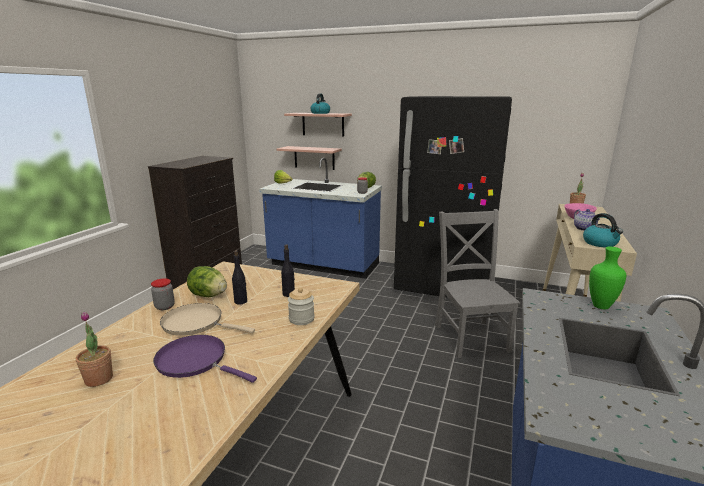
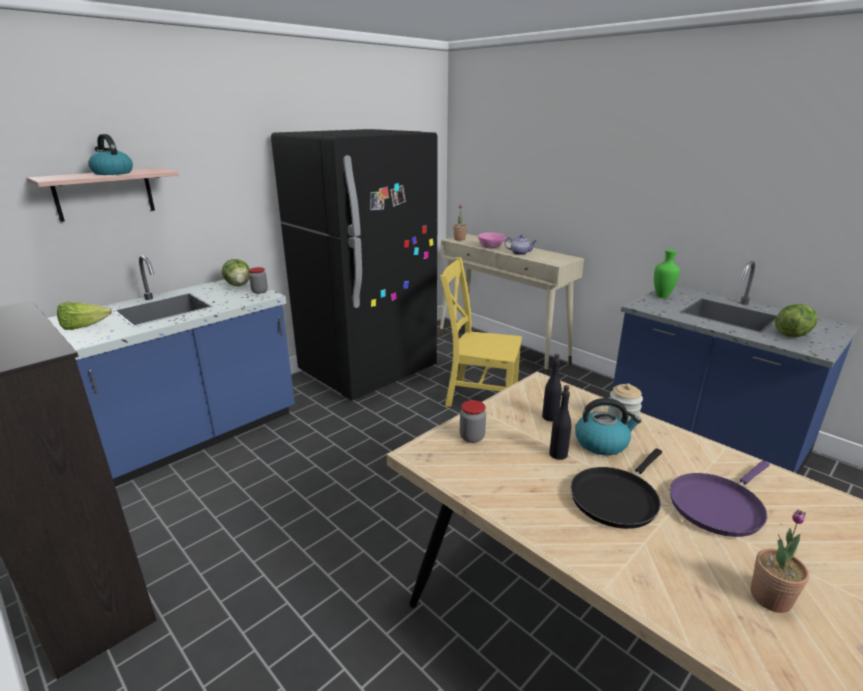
camera: 65 degrees left, 5 degrees up
(165, 307) = (549, 526): jar -> jar (472, 437)
(196, 323) = (616, 498): beige frying pan -> black frying pan
(208, 295) = (525, 479): lettuce -> lettuce (792, 334)
(314, 157) = (98, 261): shelf -> none
(470, 336) = (478, 395): grey chair -> yellow chair
(600, 243) = (557, 259): kettle -> kettle (602, 443)

